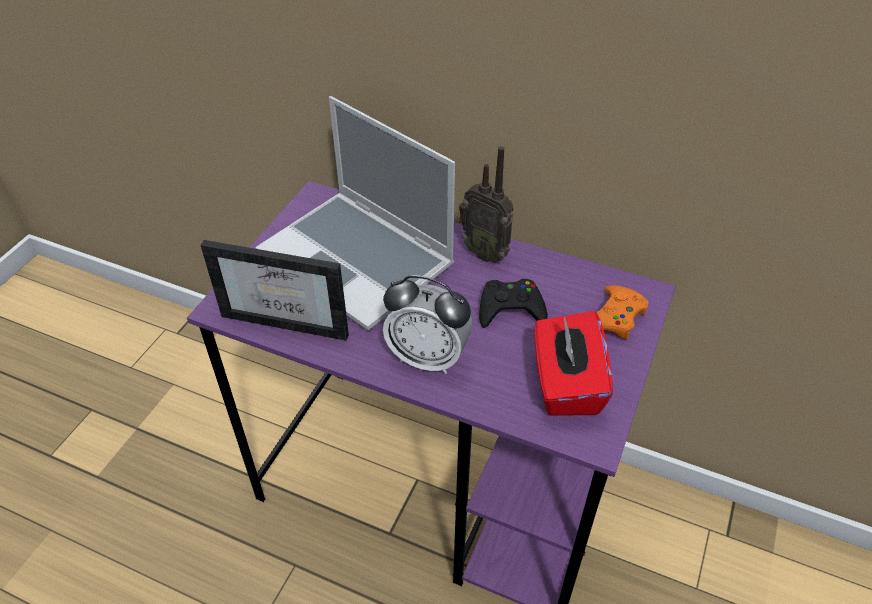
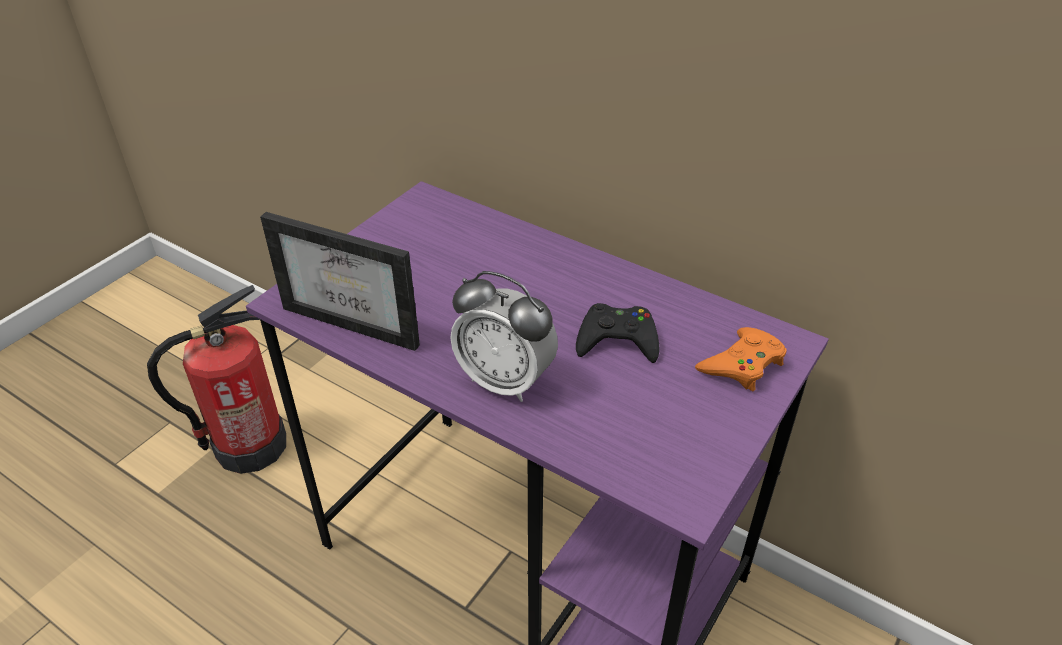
camera: 10 degrees right, 5 degrees down
(170, 421) = (249, 446): none -> fire extinguisher
(359, 260) = (454, 268): laptop -> none
(486, 252) = (603, 276): radio -> none
(566, 384) = (664, 432): red tissue box -> none

